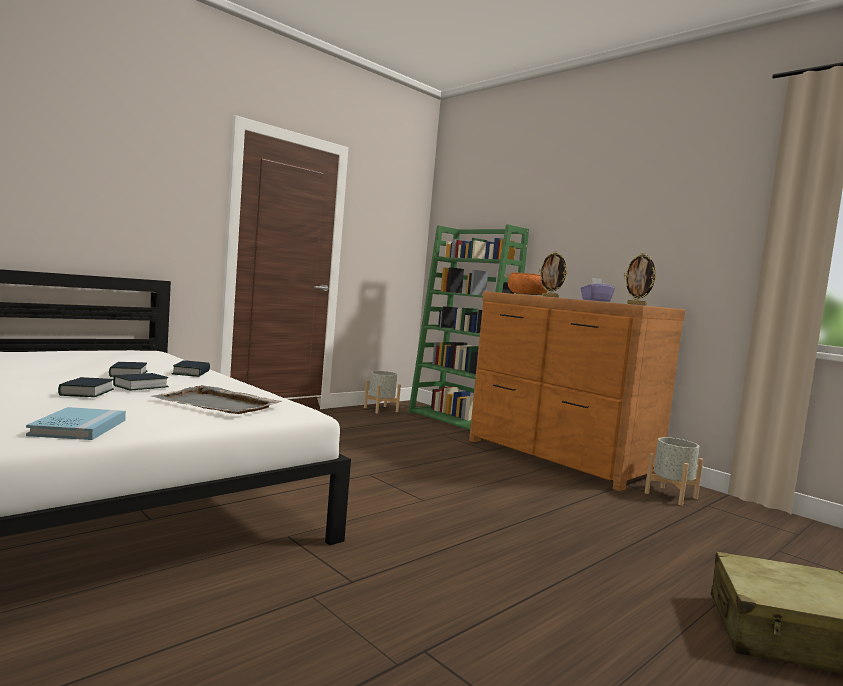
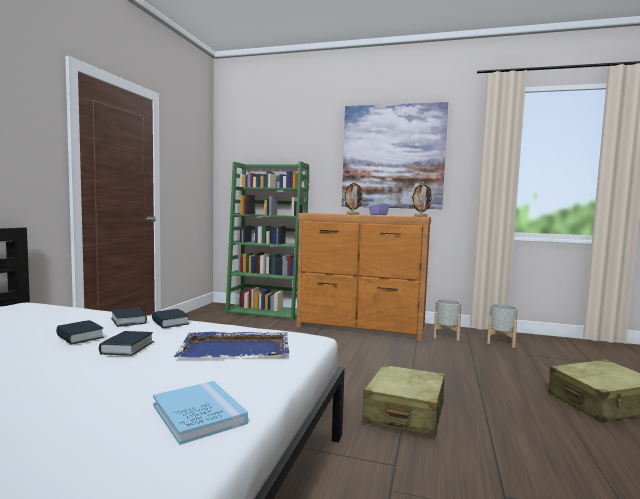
camera: 30 degrees left, 0 degrees up
(86, 392) = (94, 370): book -> book (170, 322)
(218, 404) = (236, 348): grey tray -> blue tray
(381, 409) = (203, 315): grey planter -> grey planter (501, 342)
(447, 548) = (404, 414): none -> beige suitcase
(527, 294) = (326, 213): orange bowl -> none
(638, 217) = (392, 157): none -> picture

